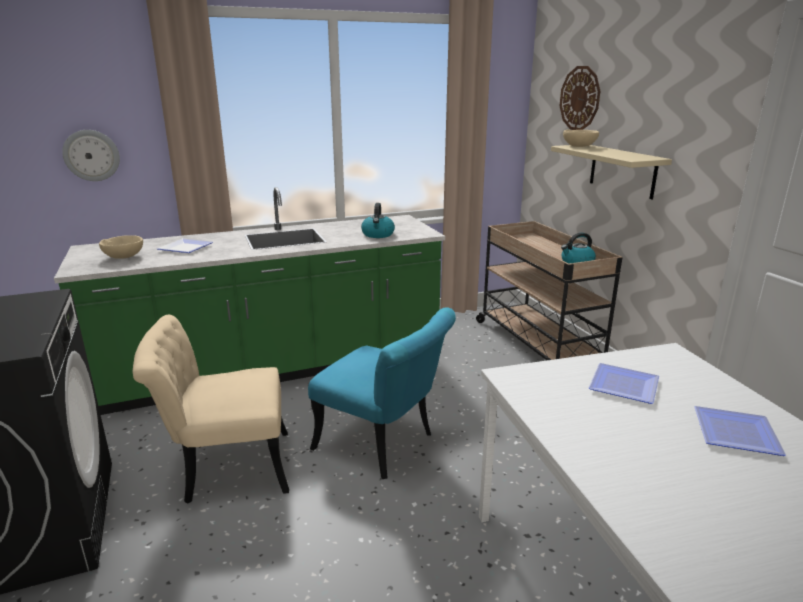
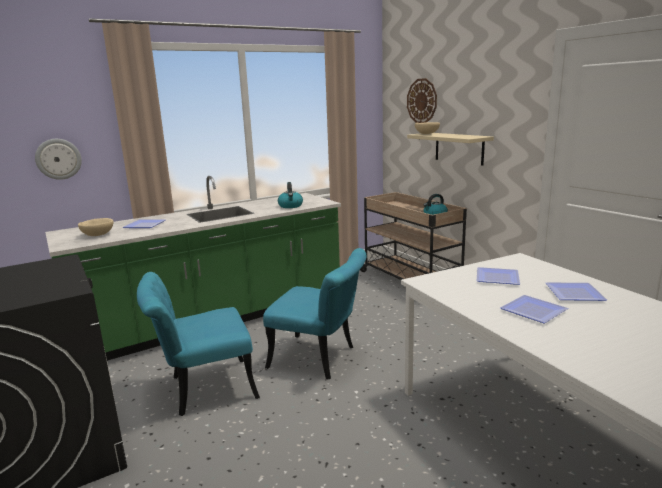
camera: 10 degrees left, 5 degrees down
(226, 468) = (203, 389): beige chair -> turquoise chair
(653, 458) = (530, 311): none -> plate

